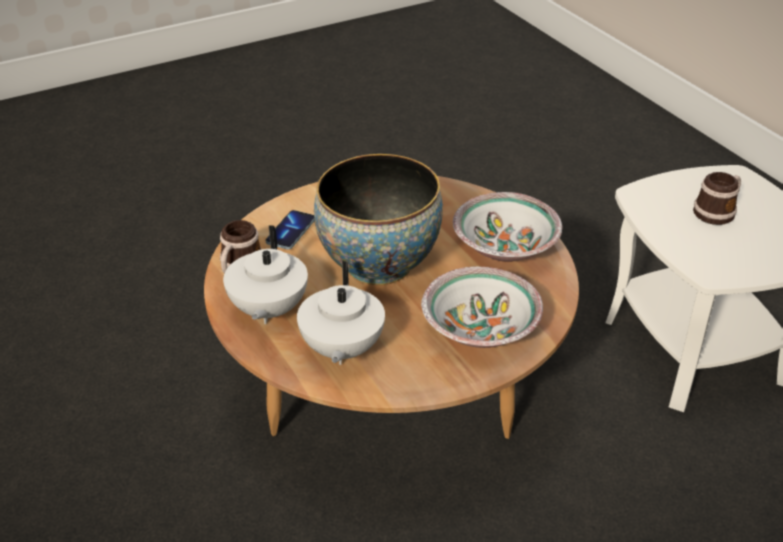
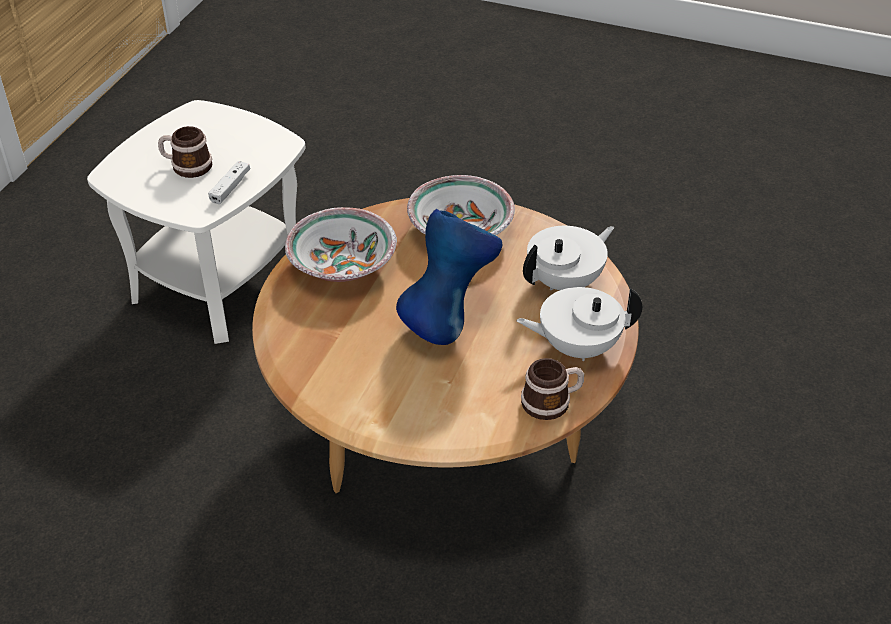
camera: 130 degrees left, 5 degrees up
(267, 310) = (577, 346): white teapot -> white teapot turned 150 degrees counterclockwise
(291, 231) = (466, 404): phone -> none
(378, 265) = (448, 320): bowl -> blue vase
(660, 220) = (230, 187): none -> white game controller

